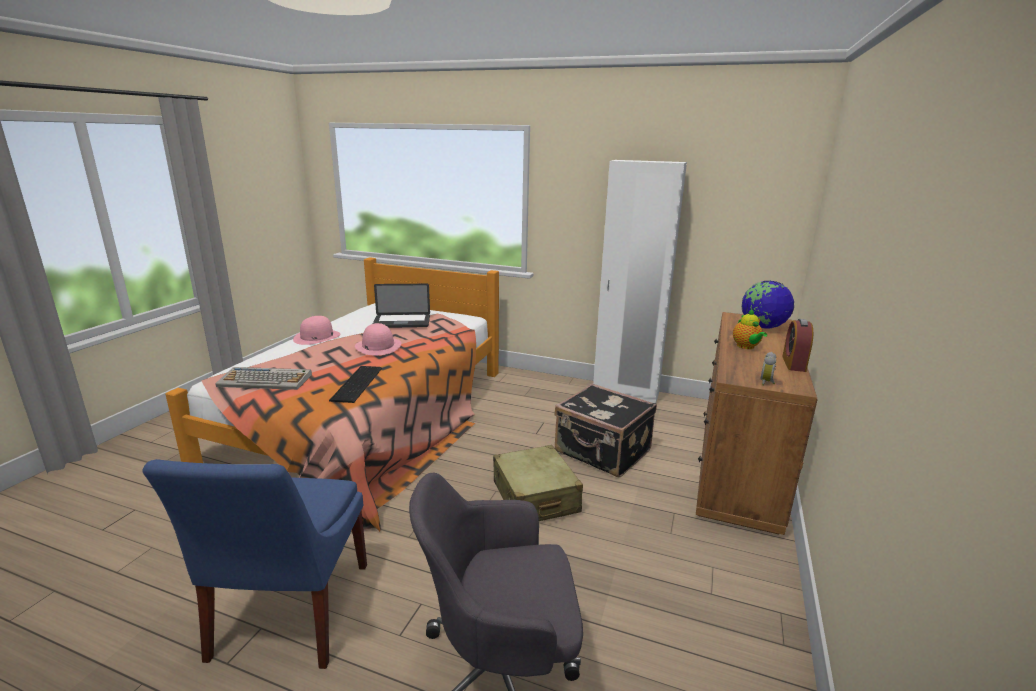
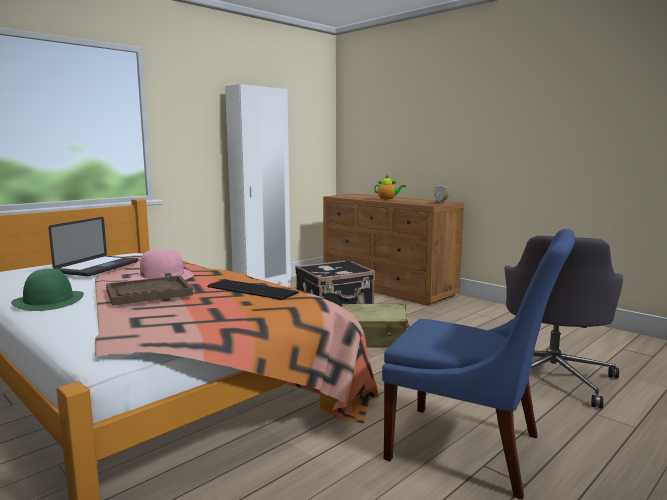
camera: 65 degrees left, 10 degrees down
(266, 380) = (172, 321): keyboard -> none
(317, 337) = (49, 301): pink hat -> green hat
(326, 355) = (148, 293): none -> brown tray
(762, 327) = (360, 196): globe -> none
(793, 363) = (419, 199): alarm clock -> none

